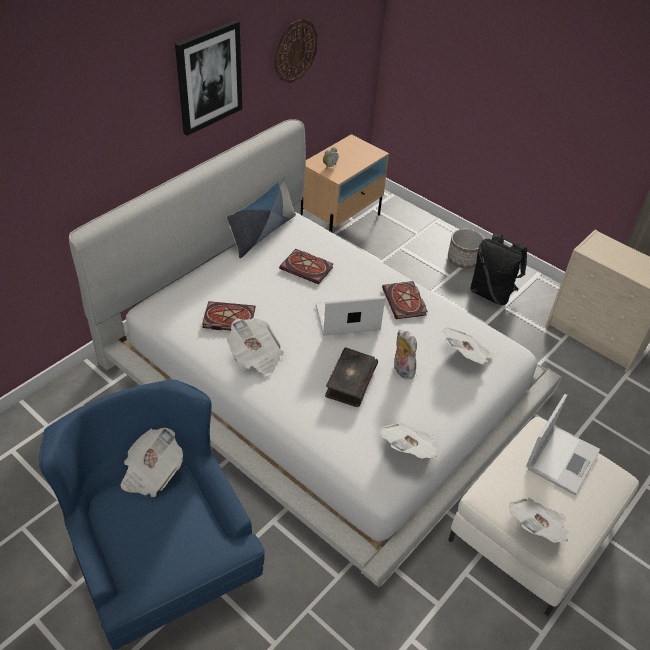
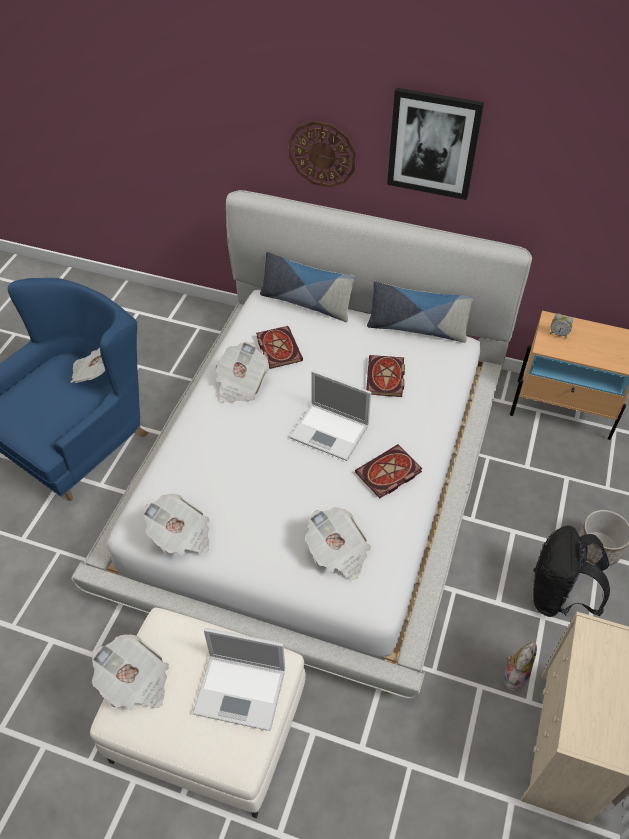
camera: 70 degrees right, 5 degrees up
(181, 284) = (306, 303): none -> pillow
(295, 51) = (570, 182): wall clock -> wall clock (322, 154)
(346, 319) = (331, 432): laptop -> laptop turned 150 degrees clockwise
(350, 382) = (245, 462): book -> none
(401, 370) = (284, 499): plush toy -> plush toy (514, 675)

